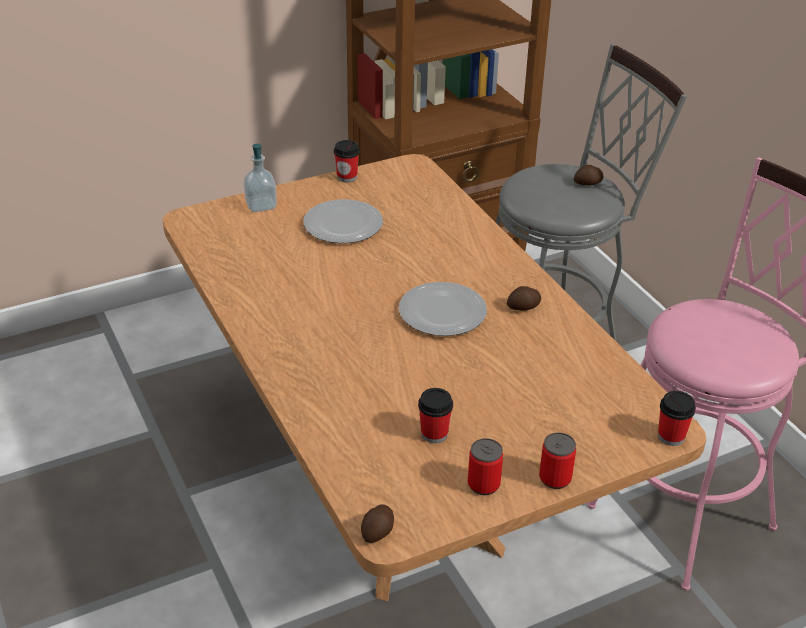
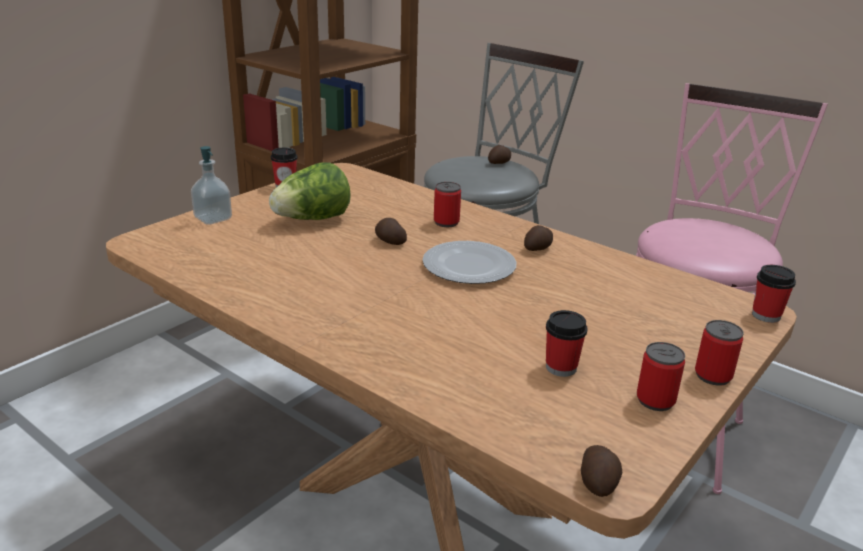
camera: 25 degrees left, 10 degrees down
(344, 225) = (312, 219): plate -> lettuce
(393, 267) = (390, 241): none -> potato
(462, 256) = (446, 222): none -> can

